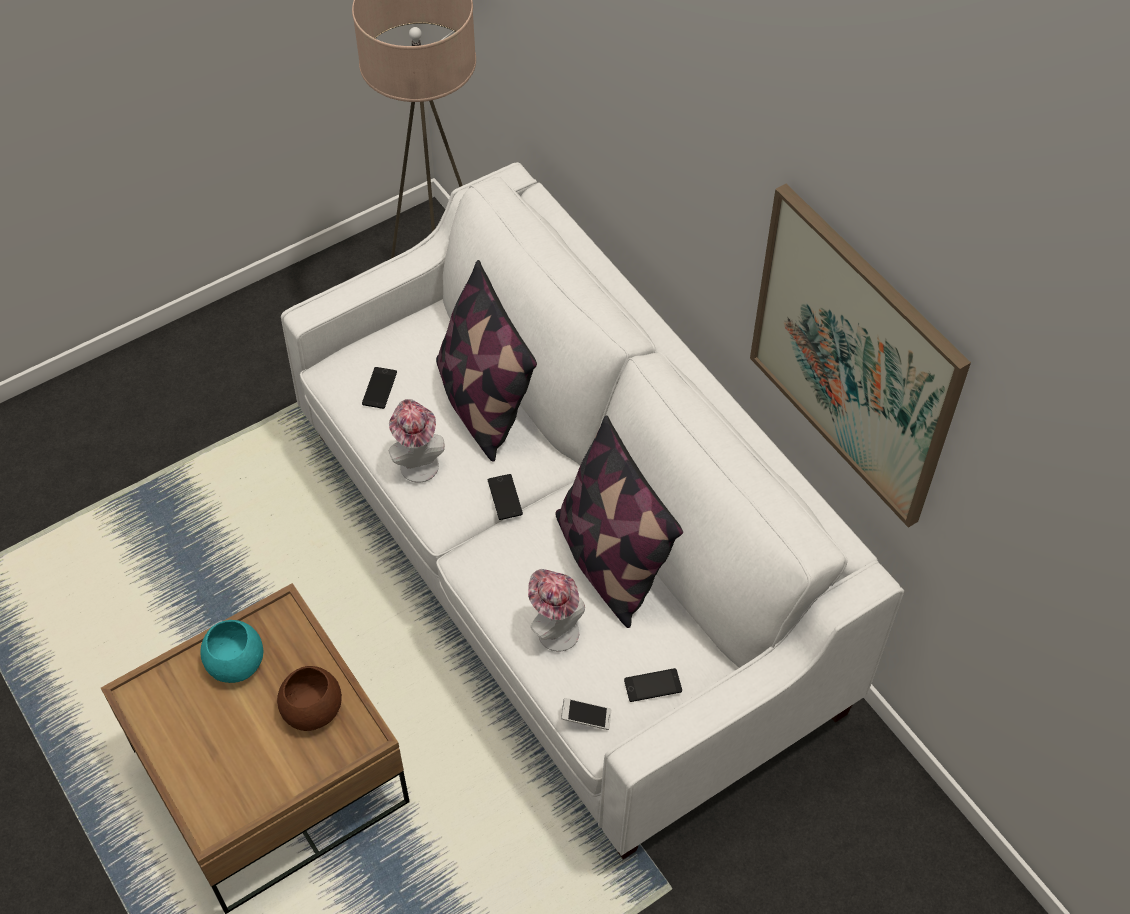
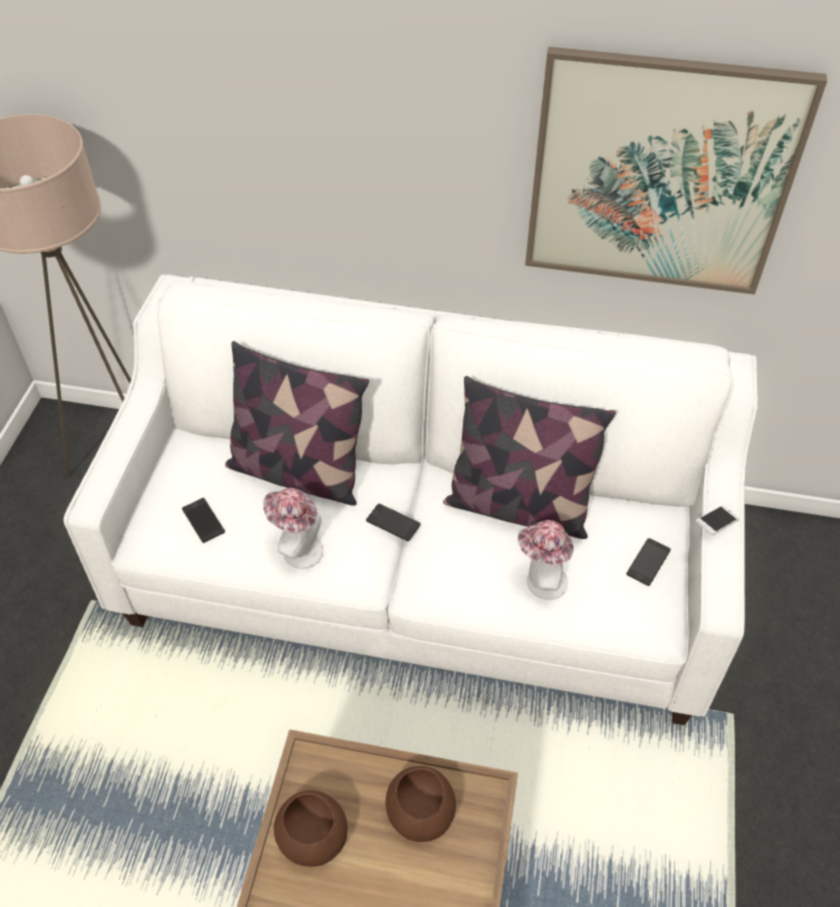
camera: 45 degrees left, 5 degrees down
(235, 663) = (314, 837): turquoise bowl -> brown bowl
(586, 717) = (635, 623): phone -> phone (715, 524)

